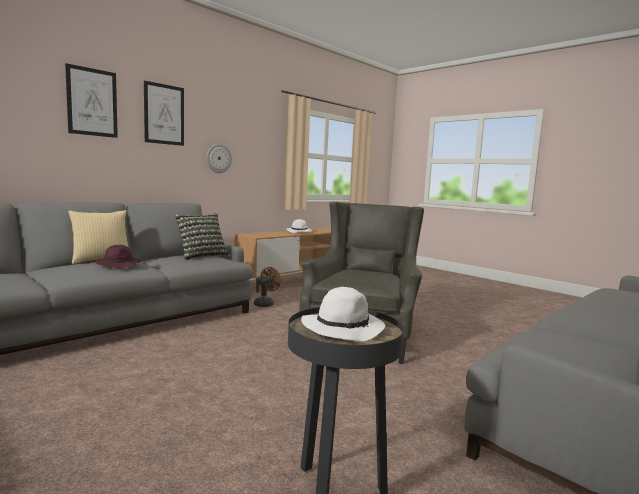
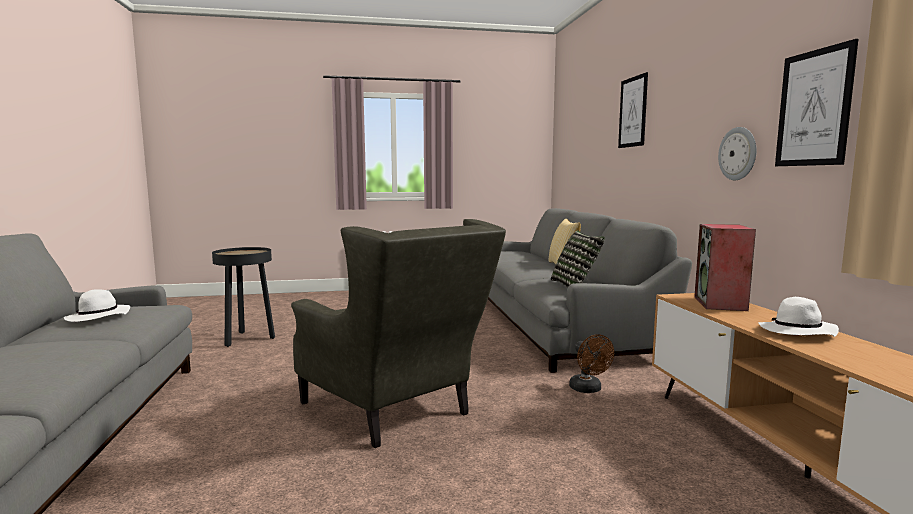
camera: 125 degrees right, 0 degrees up
(119, 264) = (531, 266): purple hat -> none
(164, 114) = (680, 102): picture -> picture (814, 108)
(264, 234) = (721, 304): none -> speaker
(343, 328) = (243, 253): white hat -> white hat (98, 317)

